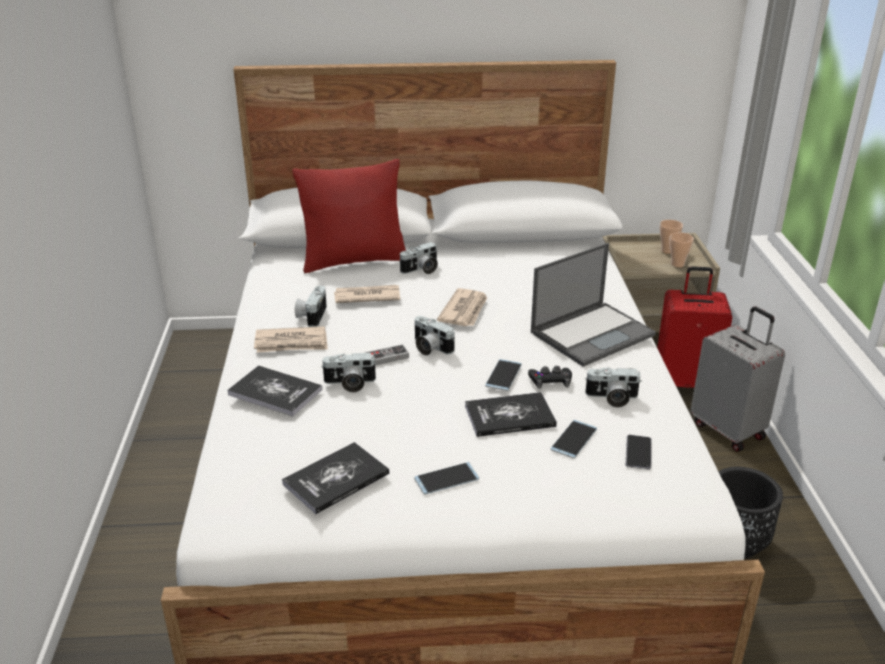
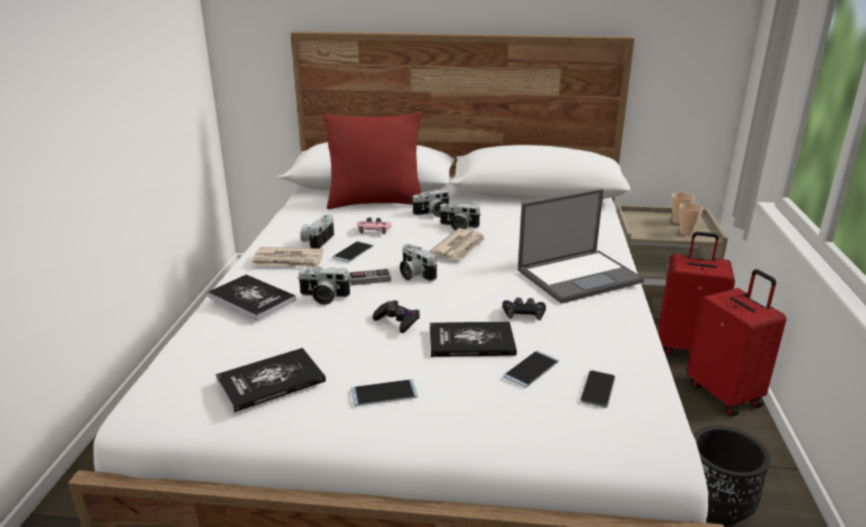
camera: 10 degrees right, 5 degrees down
(366, 296) = (374, 230): newspaper -> pink game controller
(432, 402) = (397, 320): none -> black game controller
(503, 375) = (478, 304): phone -> phone (353, 252)
(611, 398) = (583, 335): camera -> camera (458, 227)
(729, 430) = (725, 394): grey suitcase -> red suitcase

